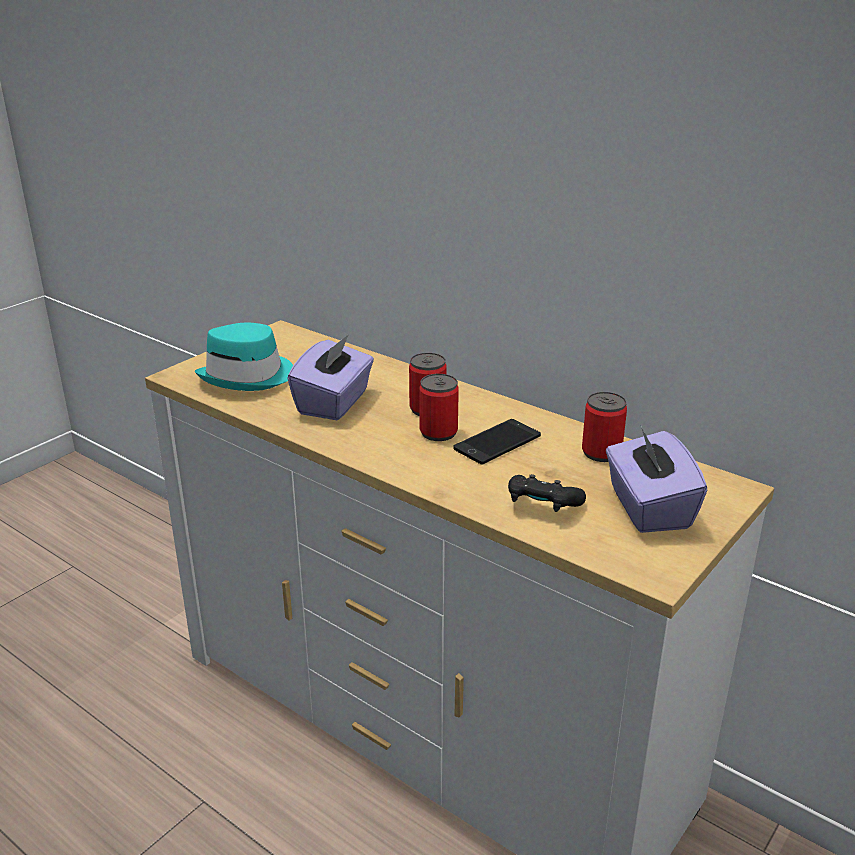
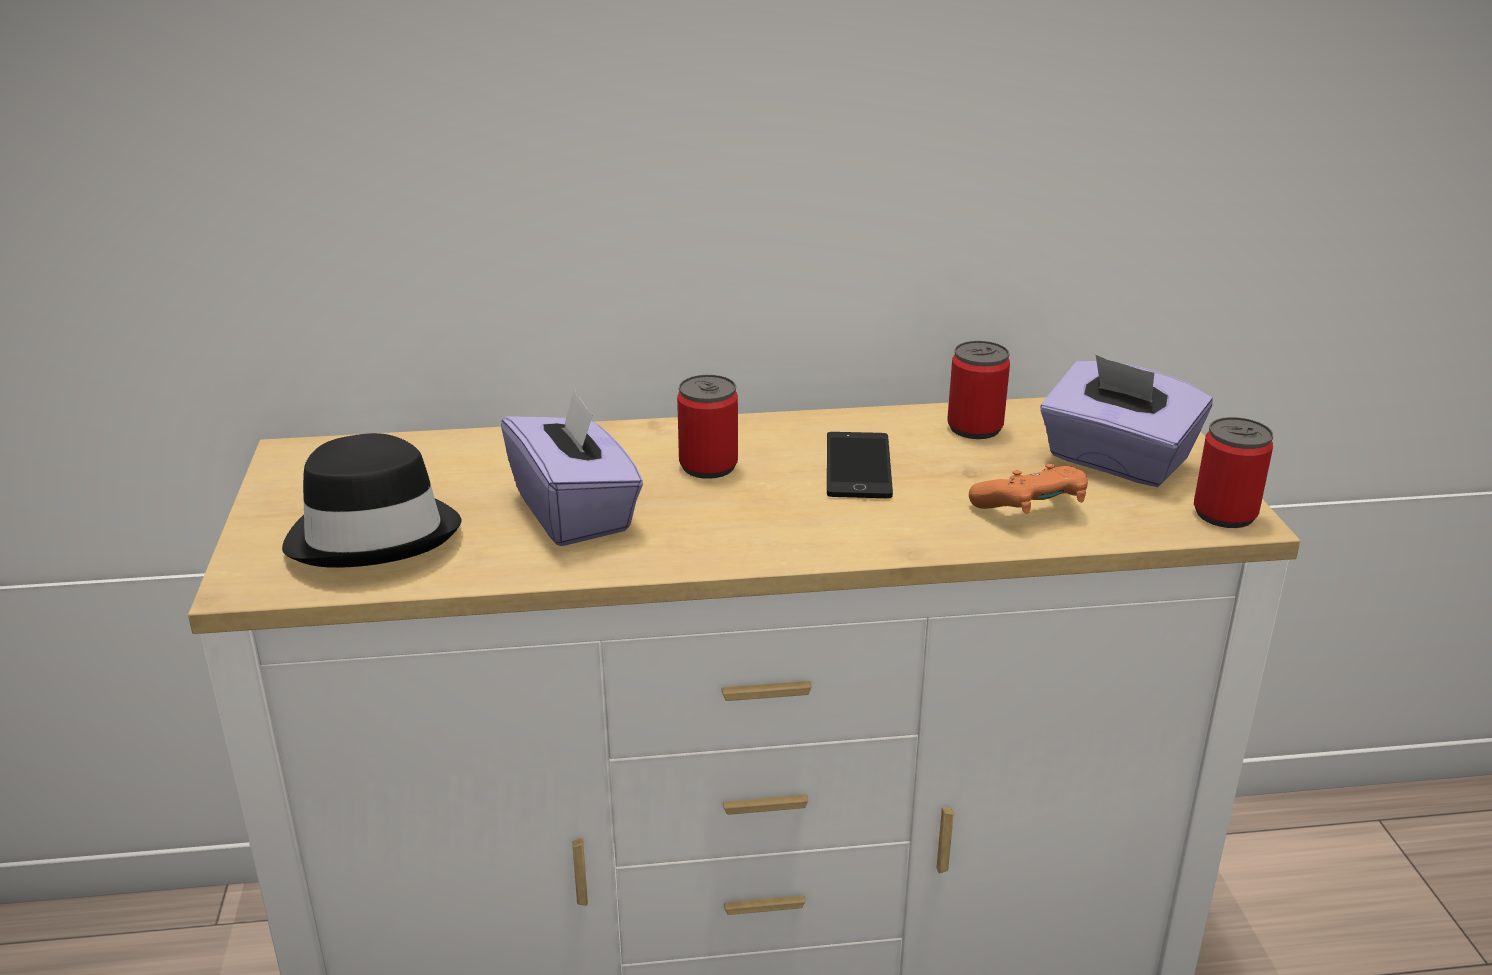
camera: 45 degrees left, 0 degrees up
(249, 376) = (374, 534): turquoise hat -> black hat
(438, 433) = (775, 486): can -> can (1224, 514)
(542, 506) = (1031, 510): black game controller -> orange game controller

